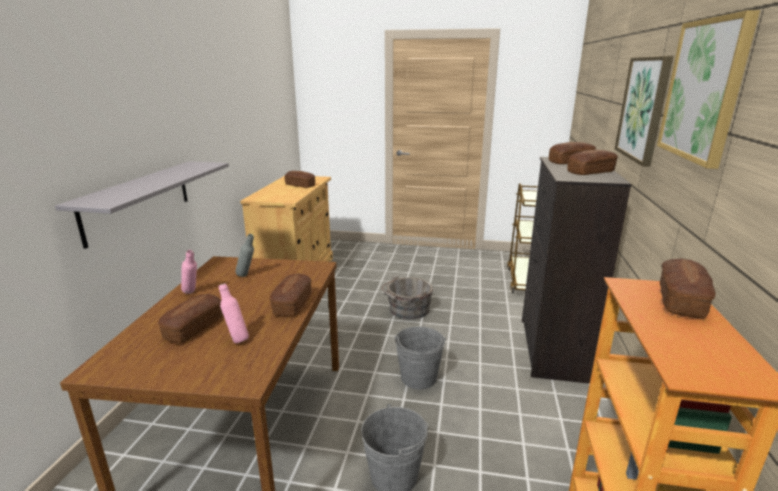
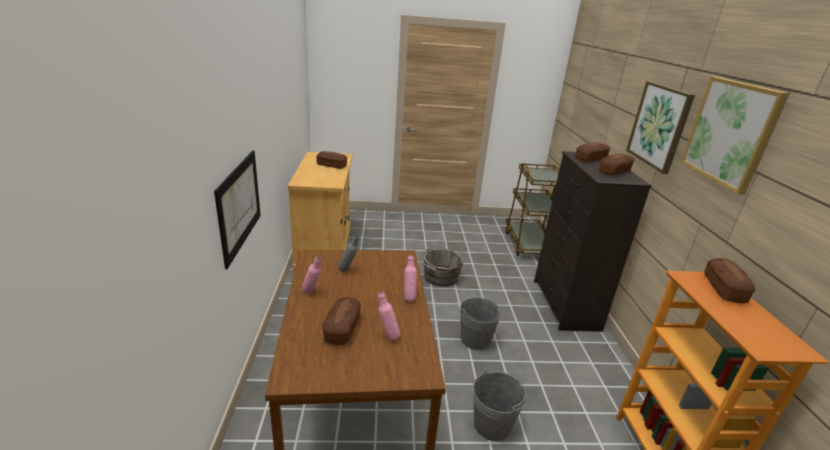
camera: 15 degrees left, 5 degrees up
(138, 200) = (239, 205): grey shelf -> picture
(292, 304) = (409, 297): bread -> pink bottle

